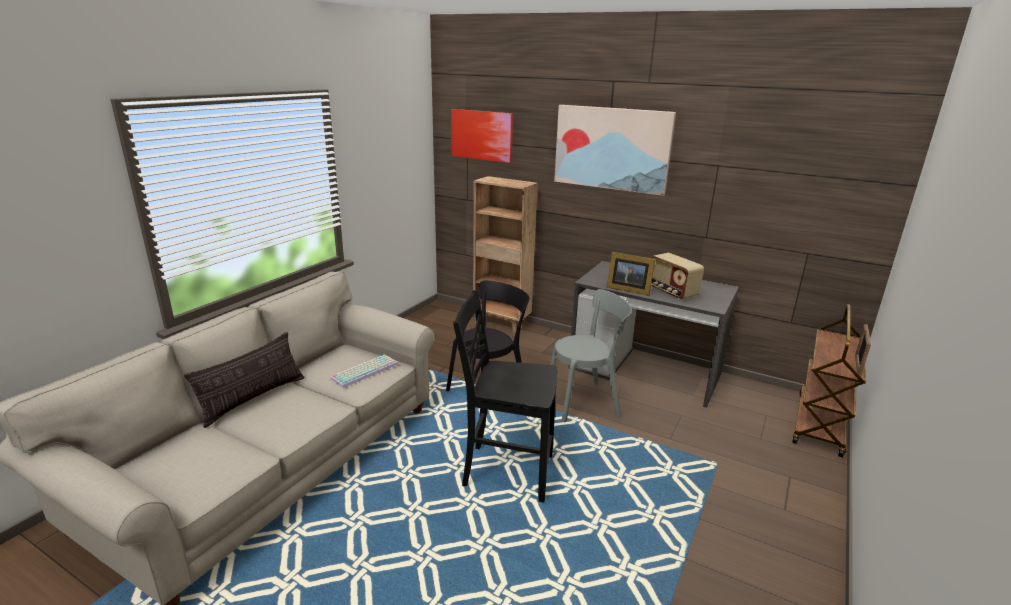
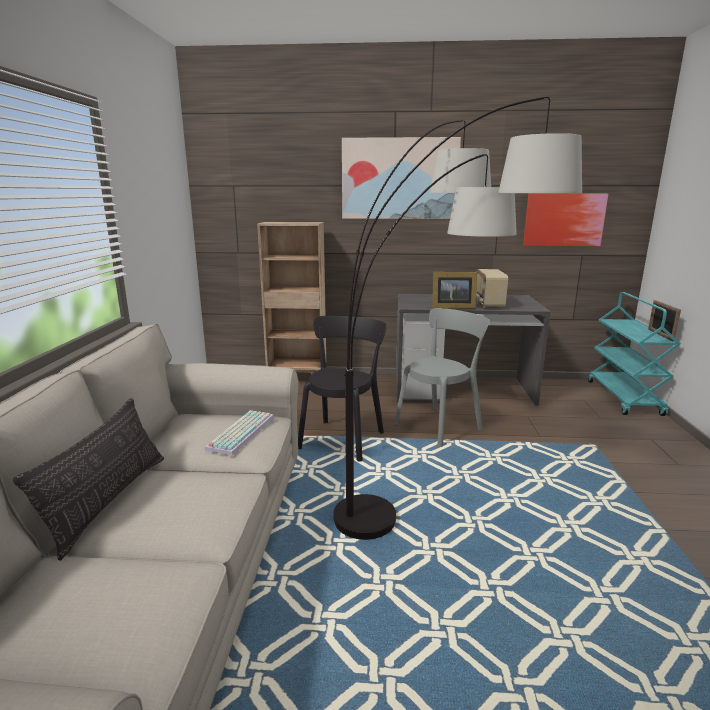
camera: 25 degrees left, 5 degrees down
(482, 135) = (252, 178): picture -> picture (564, 219)
(506, 470) = (435, 506): black chair -> floor lamp
(671, 292) = (488, 304): radio -> radio turned 60 degrees clockwise
(819, 425) = (624, 398): brown cart -> turquoise cart

